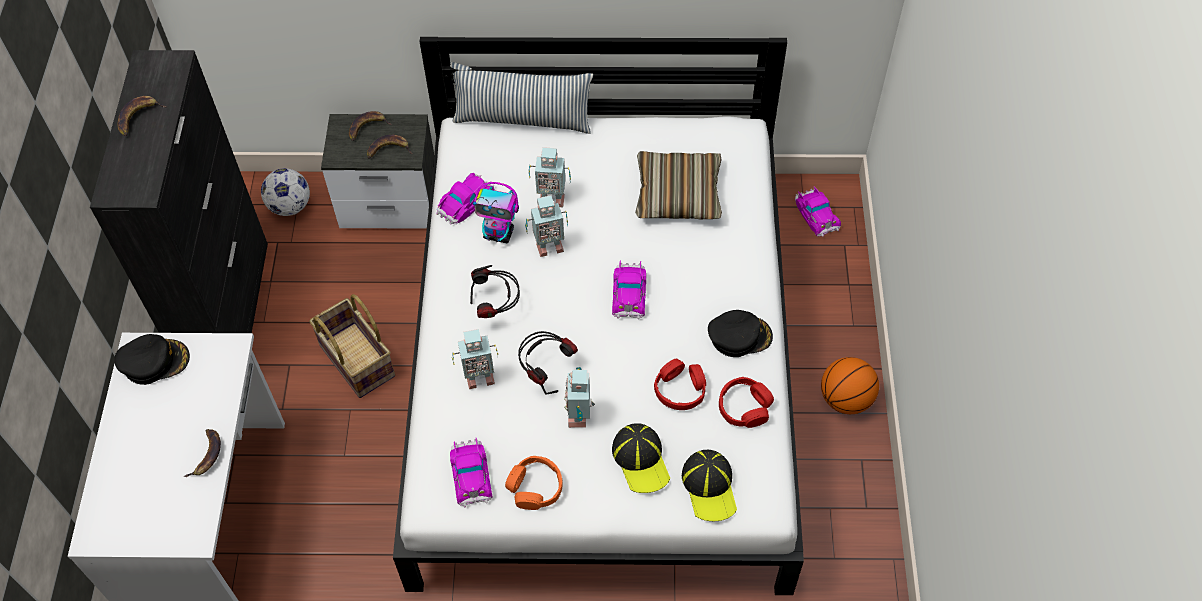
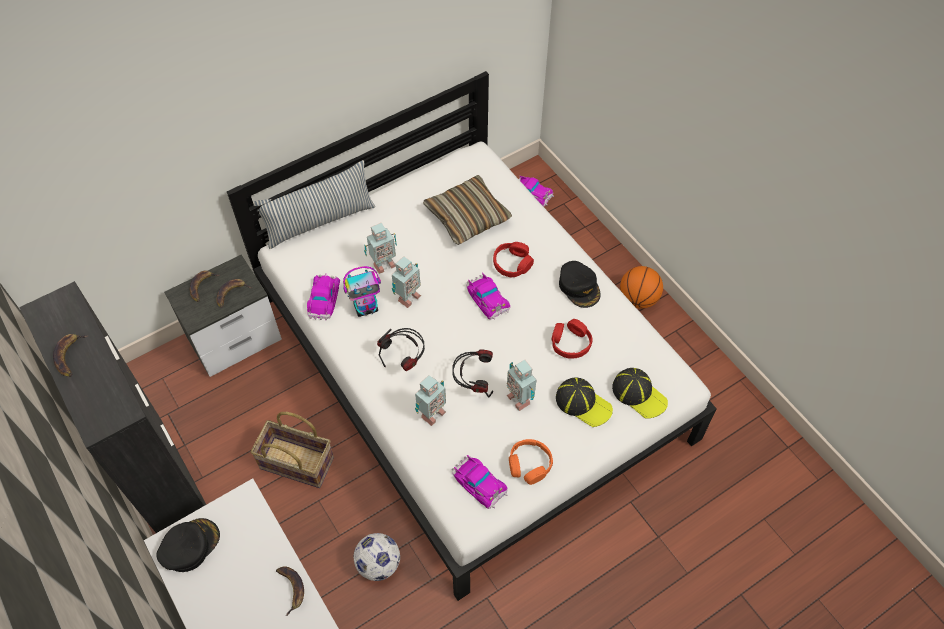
camera: 35 degrees left, 0 degrees up
(290, 206) = (157, 382): football -> football (378, 563)
(739, 336) = (579, 287): black cap -> black cap turned 105 degrees clockwise
(744, 407) = (619, 330): red headphones -> red headphones (512, 263)

